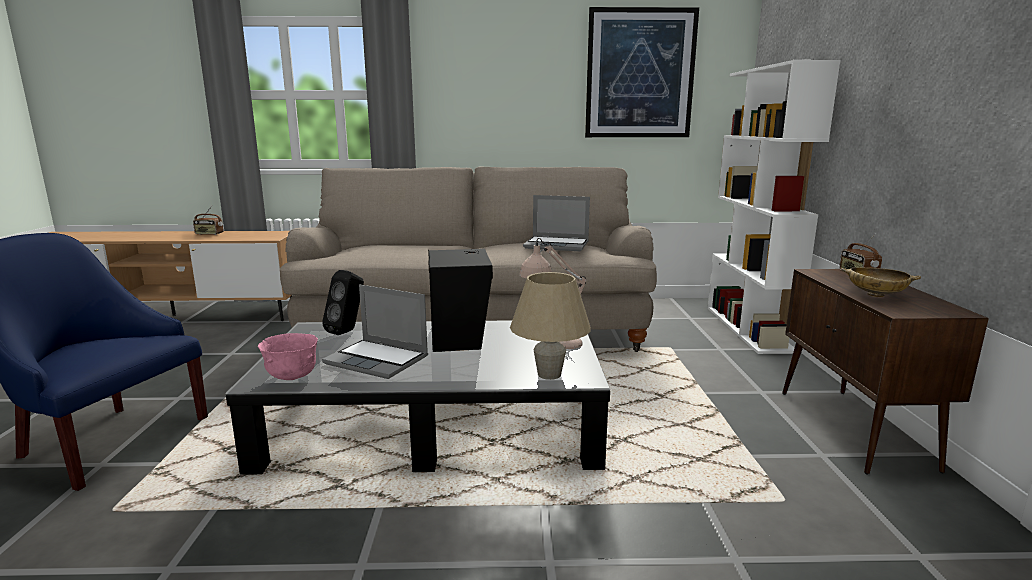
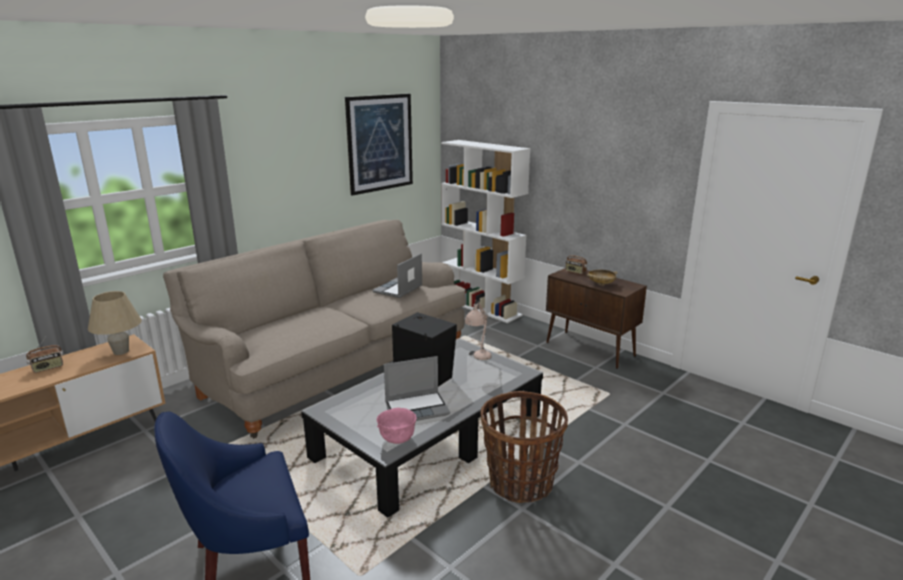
camera: 45 degrees left, 5 degrees up
(348, 331) = (353, 400): black speaker -> none
(420, 534) = (520, 483): none -> basket
(549, 374) = (509, 376): beige table lamp -> beige table lamp (121, 351)
(557, 245) = (398, 289): laptop -> laptop turned 150 degrees clockwise

